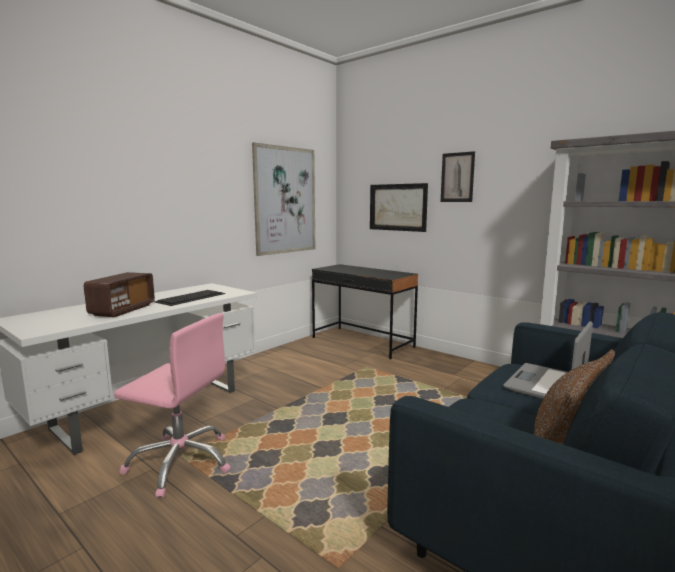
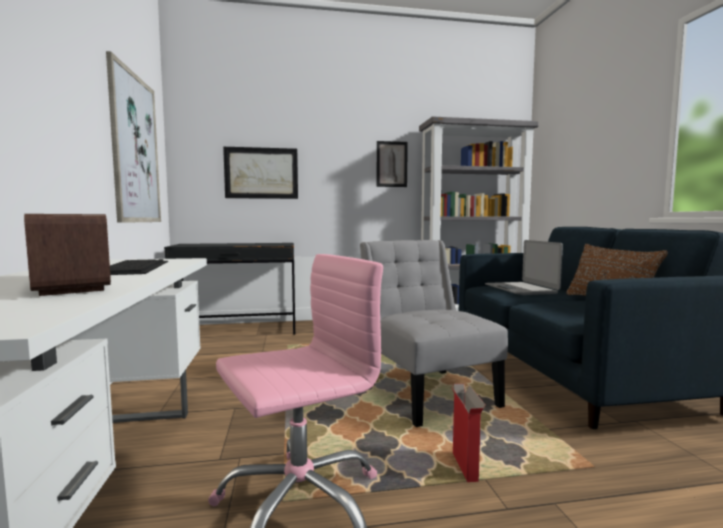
camera: 50 degrees left, 5 degrees down
(271, 503) = (465, 468): none -> cardboard box
(370, 447) = (427, 392): none -> grey chair
(457, 177) = (328, 145): picture -> picture (391, 164)

